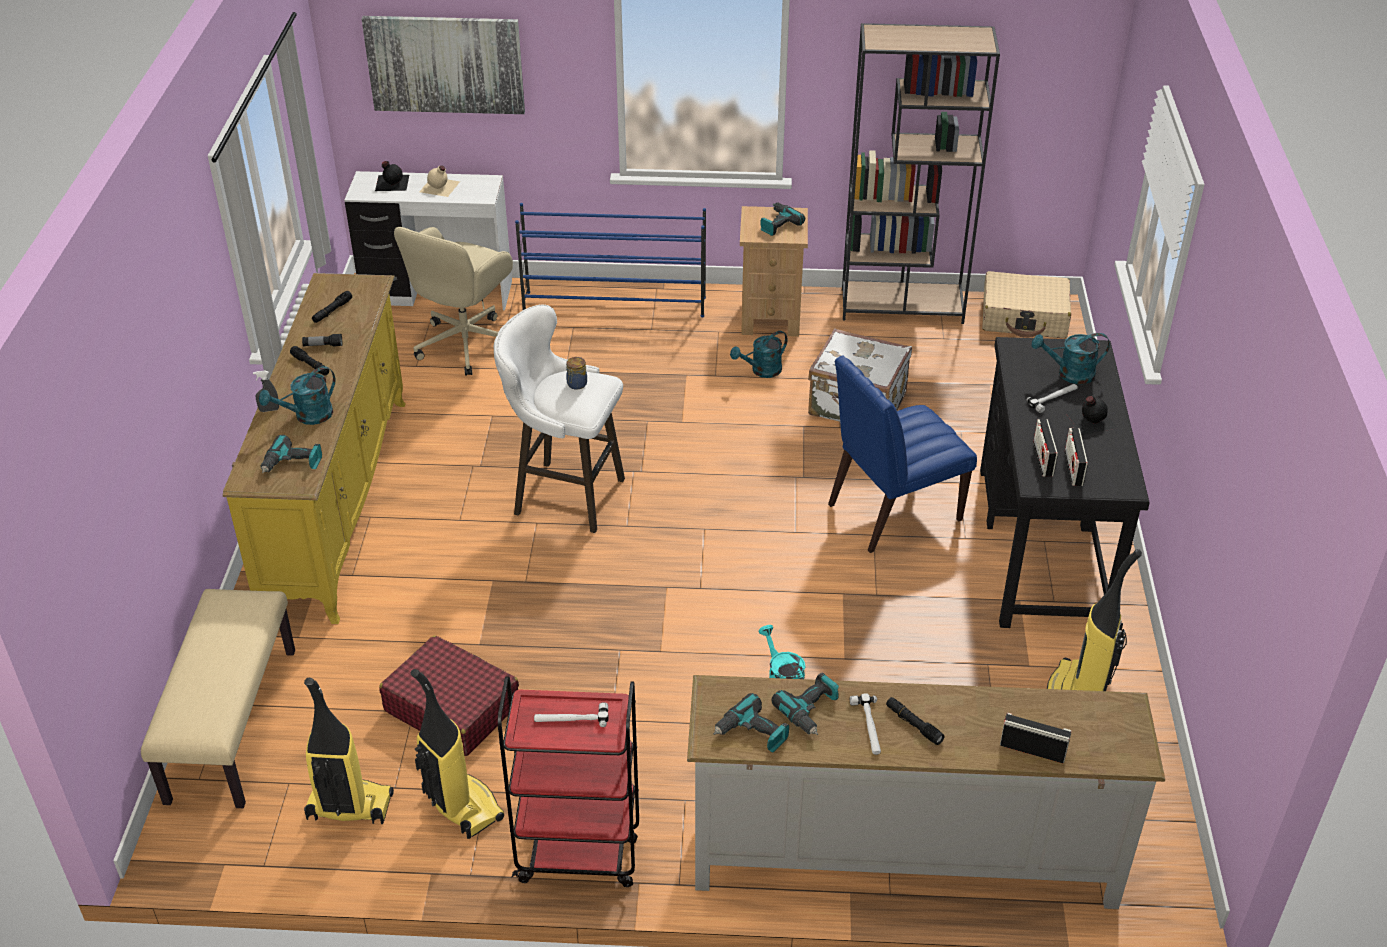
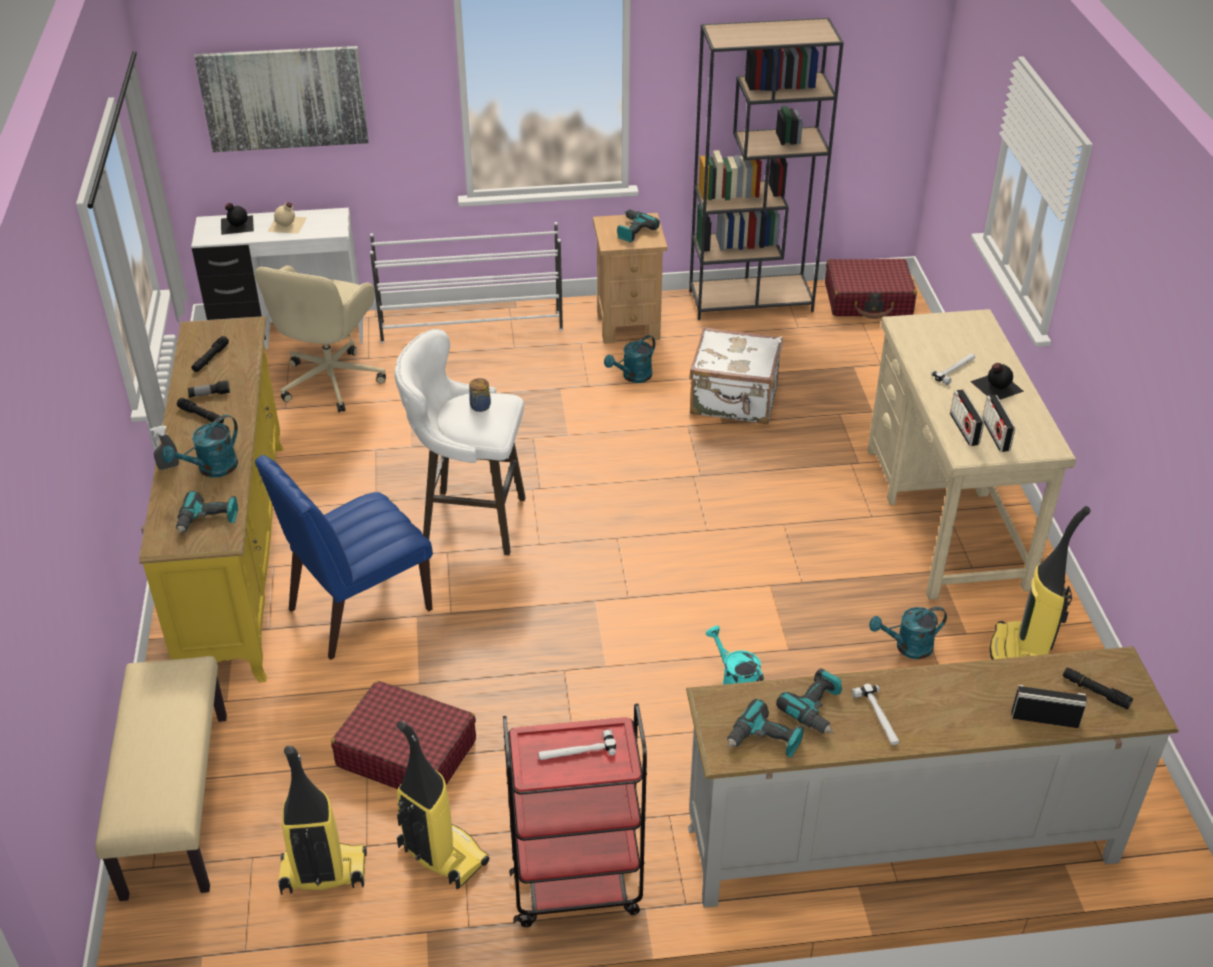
camera: 10 degrees left, 0 degrees up
(615, 304) = (472, 327): blue shoe rack -> white shoe rack
(895, 511) = (798, 498): blue chair -> blue chair (360, 608)
(913, 724) = (921, 709): black flashlight -> black flashlight (1095, 692)
(1024, 317) = (868, 300): beige suitcase -> red suitcase
(1043, 547) = (947, 516): black desk -> beige desk
(1069, 374) = (962, 345): turquoise watering can -> turquoise watering can (907, 647)

